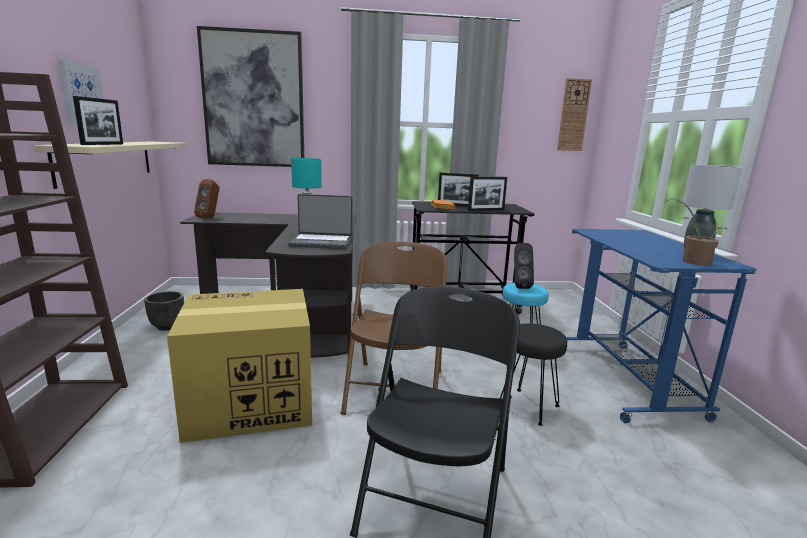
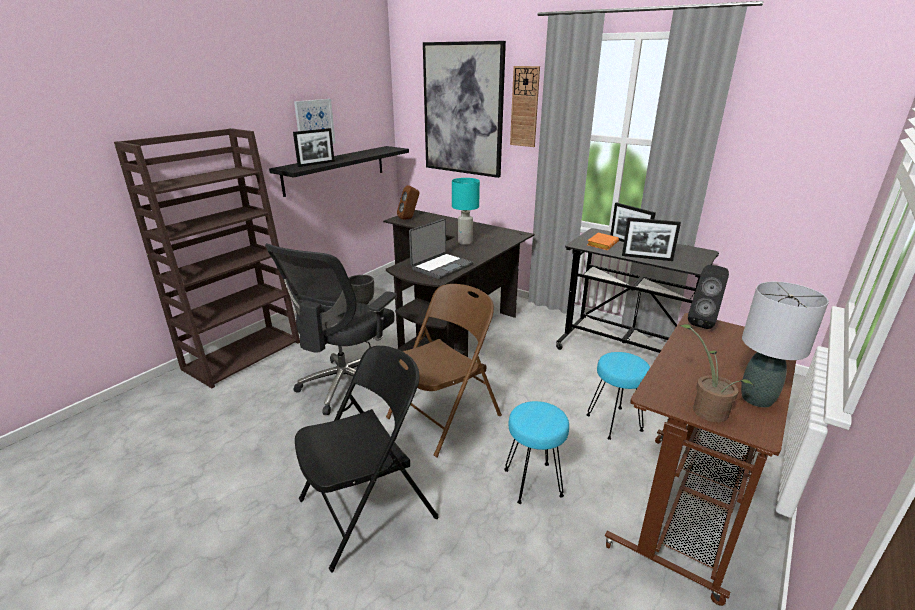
camera: 40 degrees right, 10 degrees up
(107, 161) = (335, 169): beige shelf -> black shelf
(248, 403) = (345, 383): cardboard box -> office chair
(322, 242) = (441, 267): laptop -> laptop turned 90 degrees counterclockwise
(519, 286) = (618, 359): black speaker -> black speaker (703, 322)
(527, 406) = (533, 482): black stool -> turquoise stool
(573, 115) = (848, 137): wall clock -> wall clock (524, 107)
(624, 379) = (683, 509): blue desk -> brown desk

